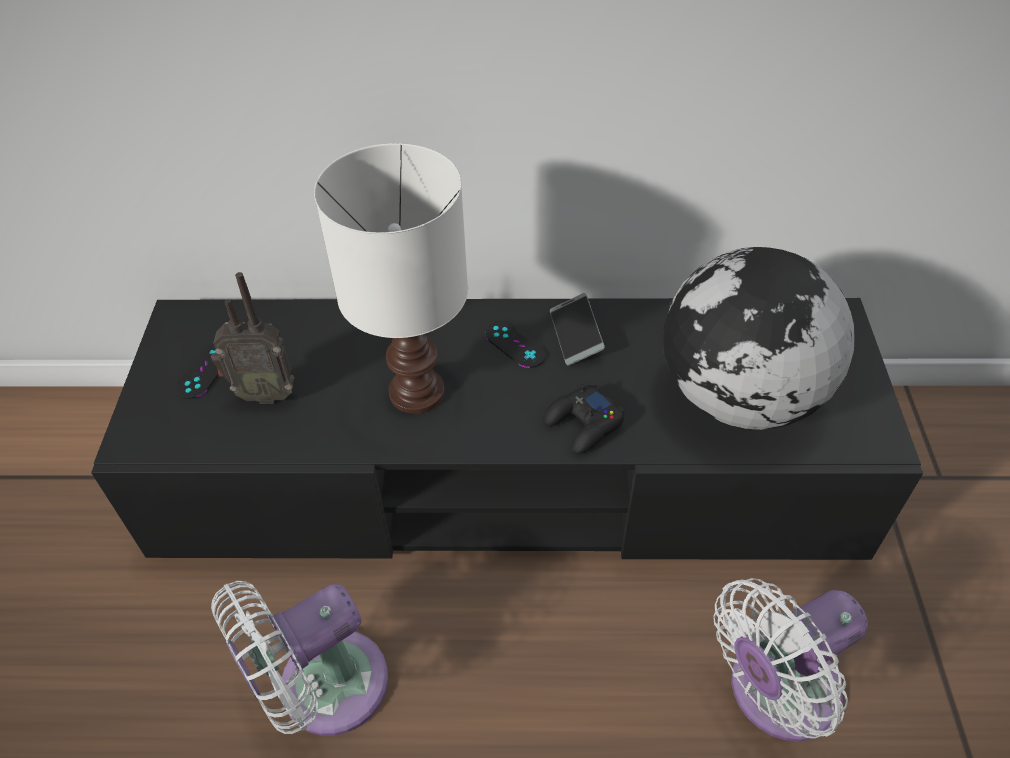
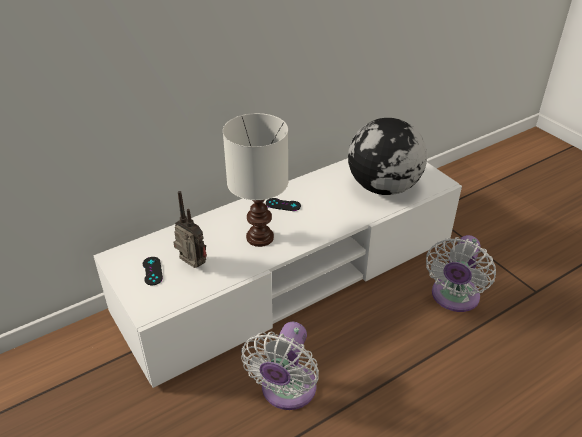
camera: 35 degrees left, 10 degrees down
(265, 393) = (192, 266): radio -> radio turned 105 degrees counterclockwise
(507, 475) = (291, 276): black tv stand -> white tv stand
(575, 335) = (304, 192): phone -> none
(583, 425) = (337, 220): black game controller -> none

